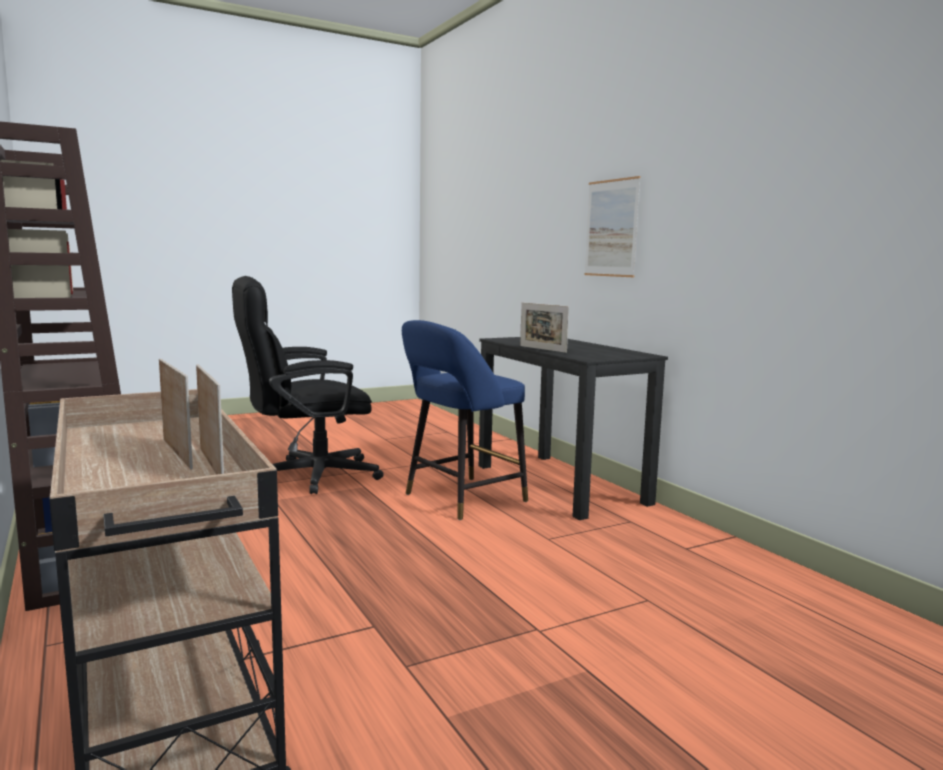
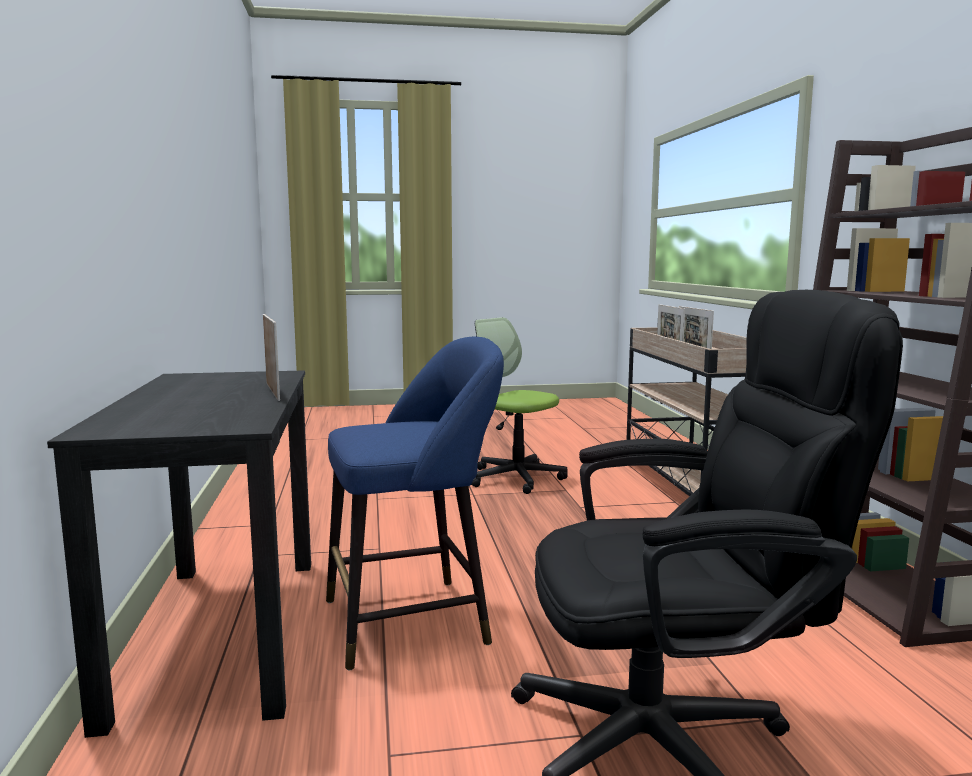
camera: 160 degrees left, 0 degrees up
(507, 689) = (515, 478): none -> office chair
(611, 228) = (87, 179): picture -> none

